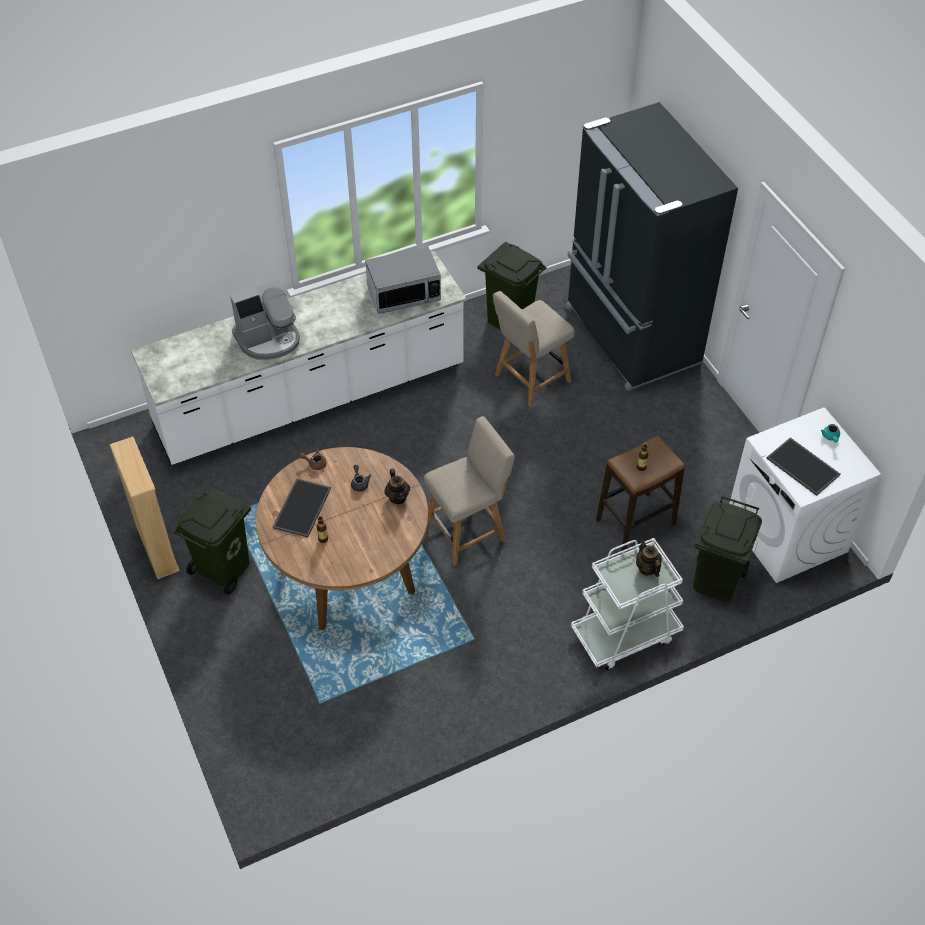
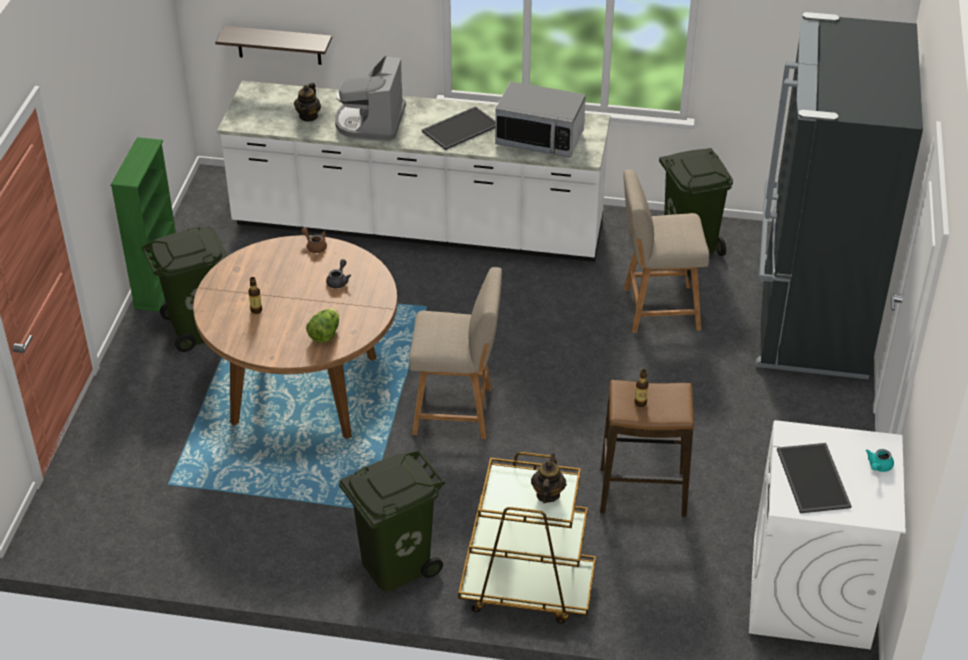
camera: 35 degrees right, 10 degrees down
(149, 307) = (279, 45): none -> shelf
(157, 549) = (158, 285): beige bookcase -> green bookcase
(268, 339) = (371, 122): coffee machine -> coffee machine turned 90 degrees clockwise
(301, 507) = (264, 275): tray -> tray (460, 128)
(391, 531) = (325, 334): none -> lettuce
(398, 497) = (361, 310): teapot -> teapot (308, 116)
(625, 634) = (526, 589): white cart -> brown cart
(715, 579) = (680, 592): green trash can -> green trash can (395, 564)

